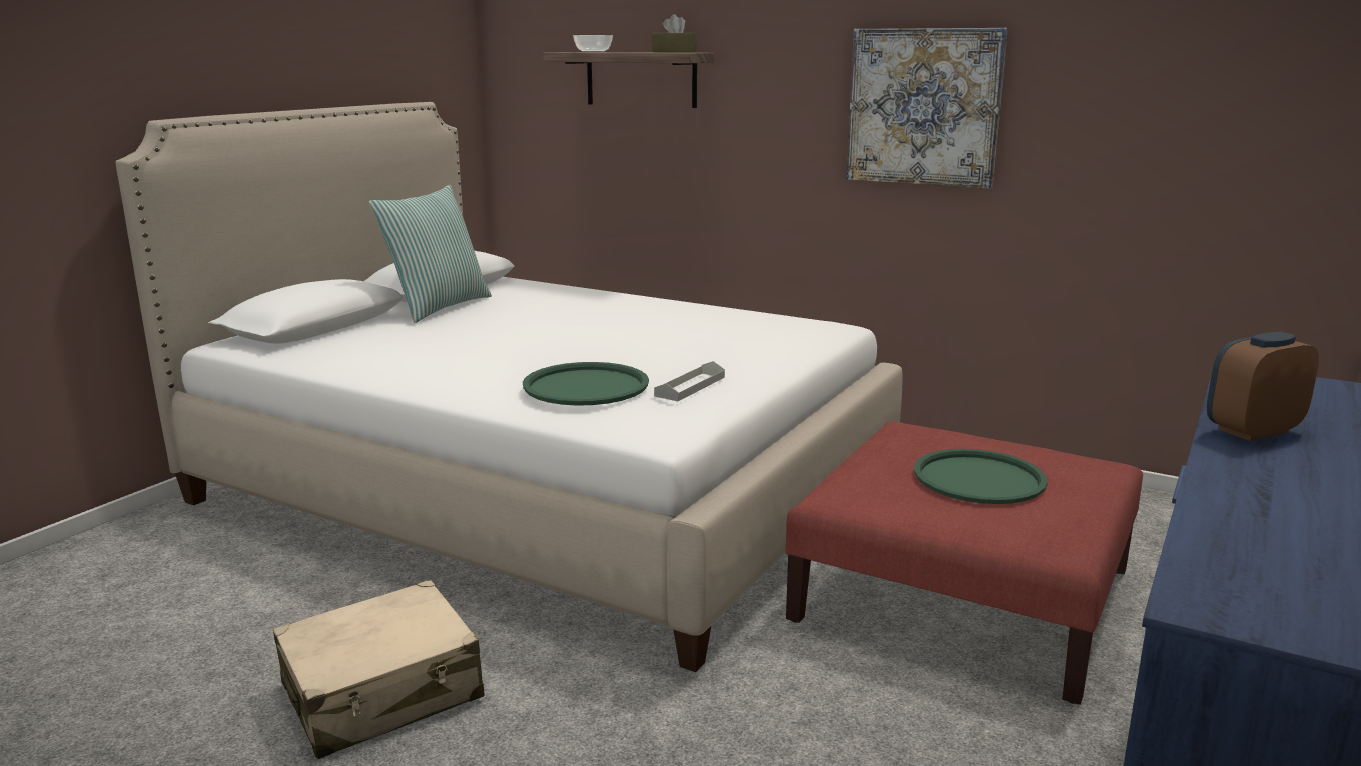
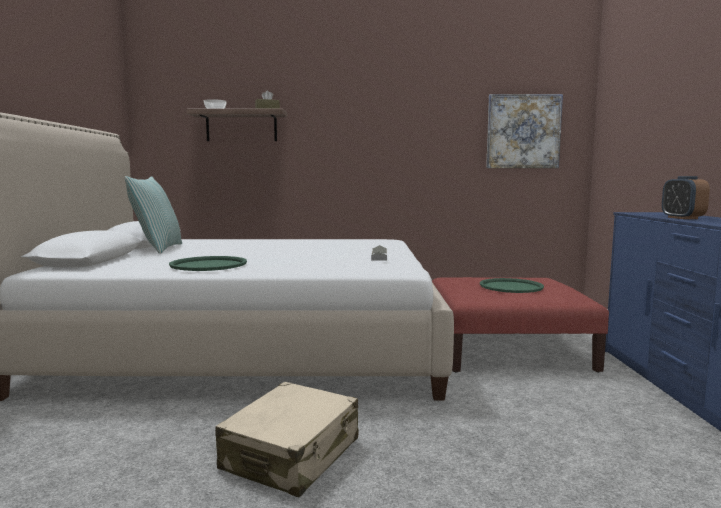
camera: 30 degrees left, 10 degrees down
(586, 386) = (329, 260): green tray -> green tray (208, 265)
(924, 107) = (401, 137): picture -> picture (523, 131)
(1252, 431) = (682, 218): alarm clock -> alarm clock turned 45 degrees counterclockwise

